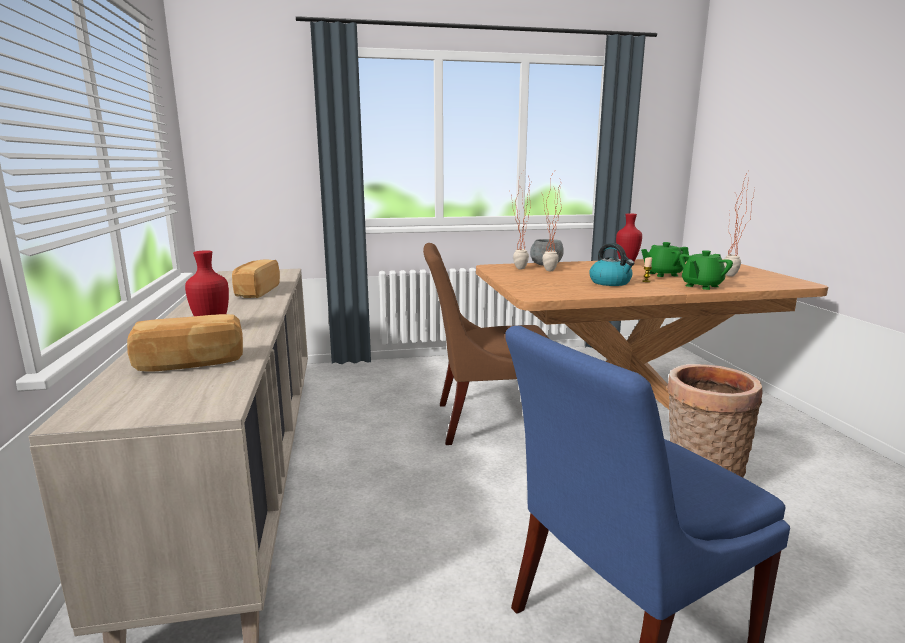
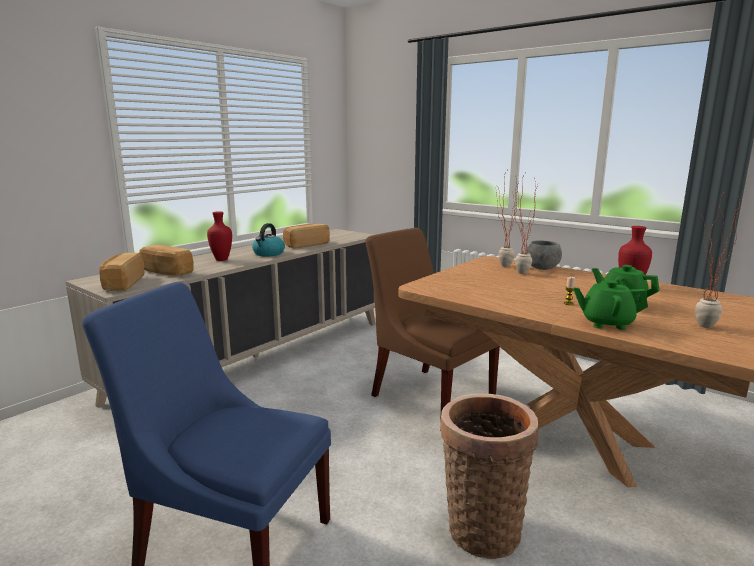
camera: 50 degrees right, 0 degrees up
(184, 397) = (122, 283): none -> bread
(611, 282) = (527, 295): kettle -> kettle (268, 253)

